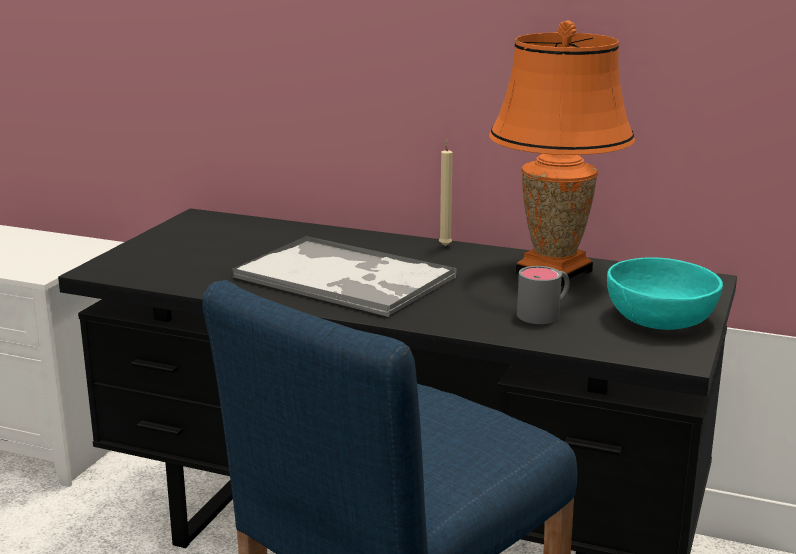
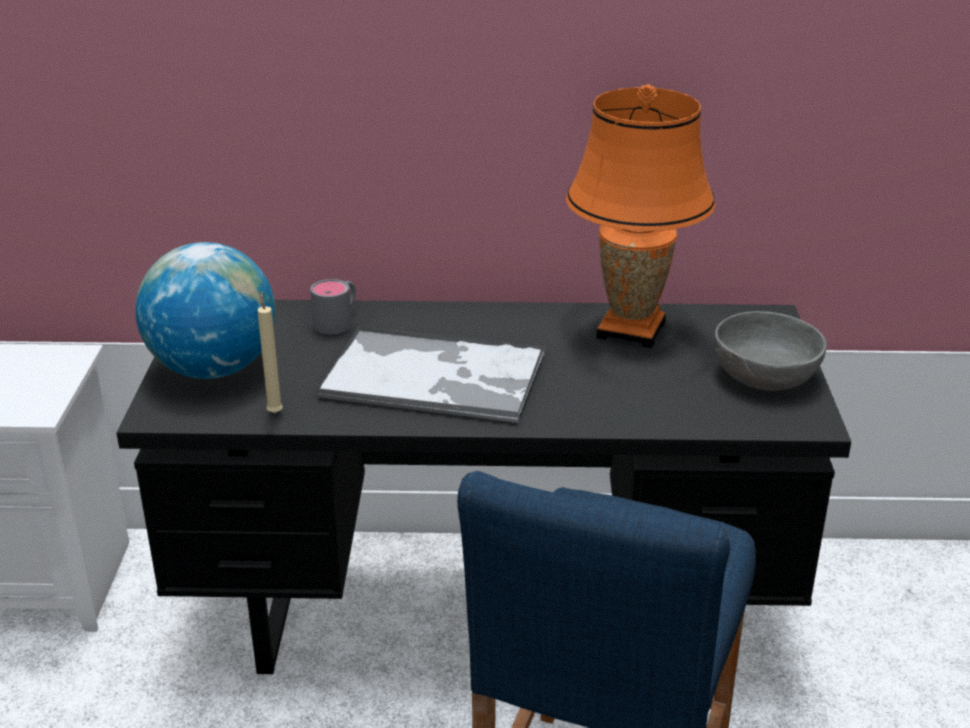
camera: 20 degrees left, 10 degrees up
(169, 250) = (213, 369): none -> globe
(445, 245) = (501, 310): beige candle -> beige candle (275, 412)
(545, 313) = (660, 388): grey mug -> grey mug (338, 321)
(661, 318) = (766, 374): turquoise bowl -> grey bowl

